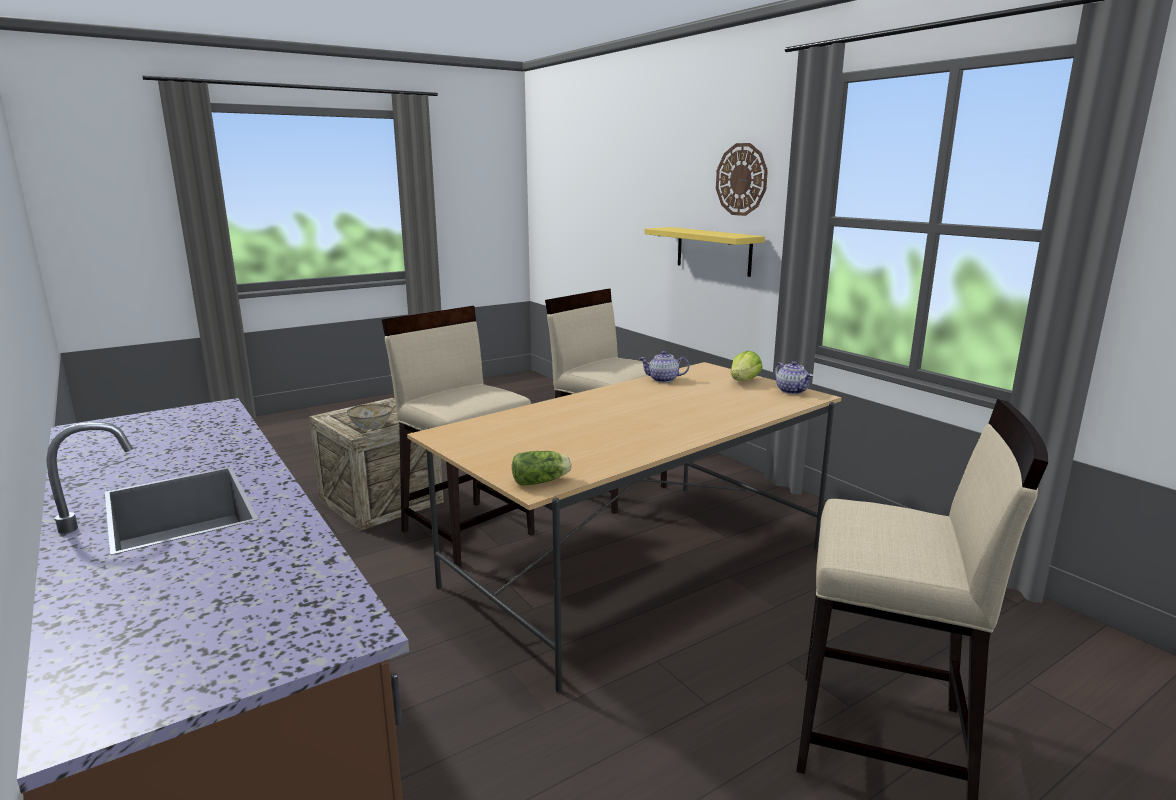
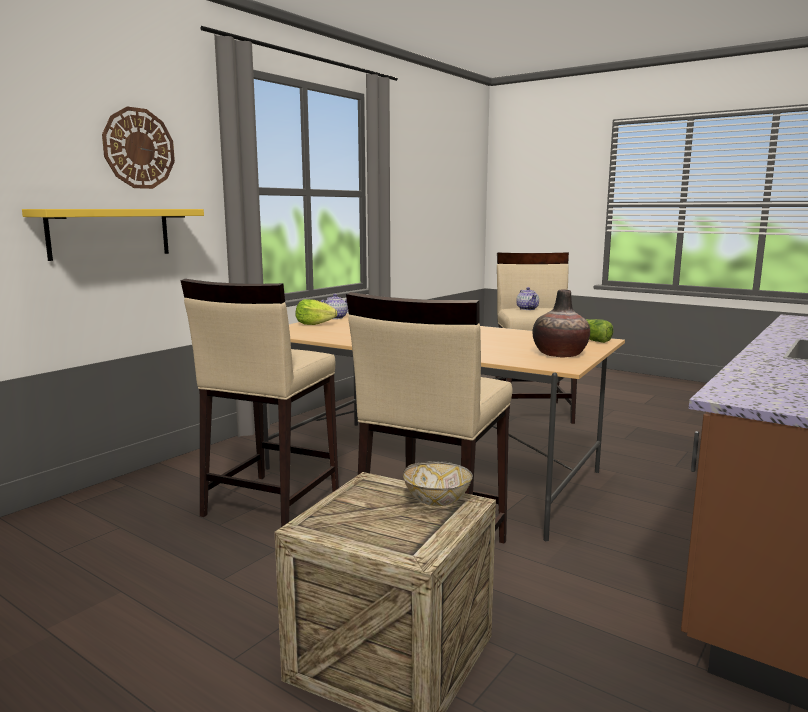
camera: 110 degrees left, 5 degrees down
(487, 445) = (560, 354): none -> vase
(663, 379) = (326, 337): teapot -> teapot (527, 309)

